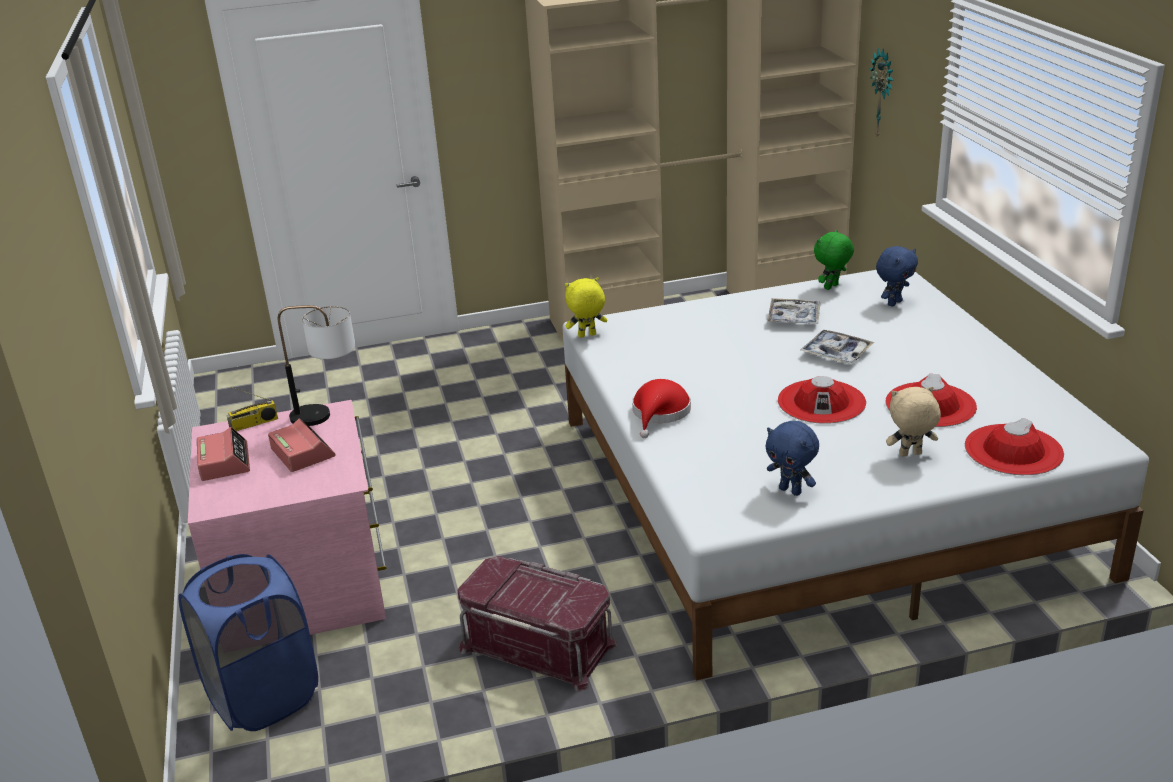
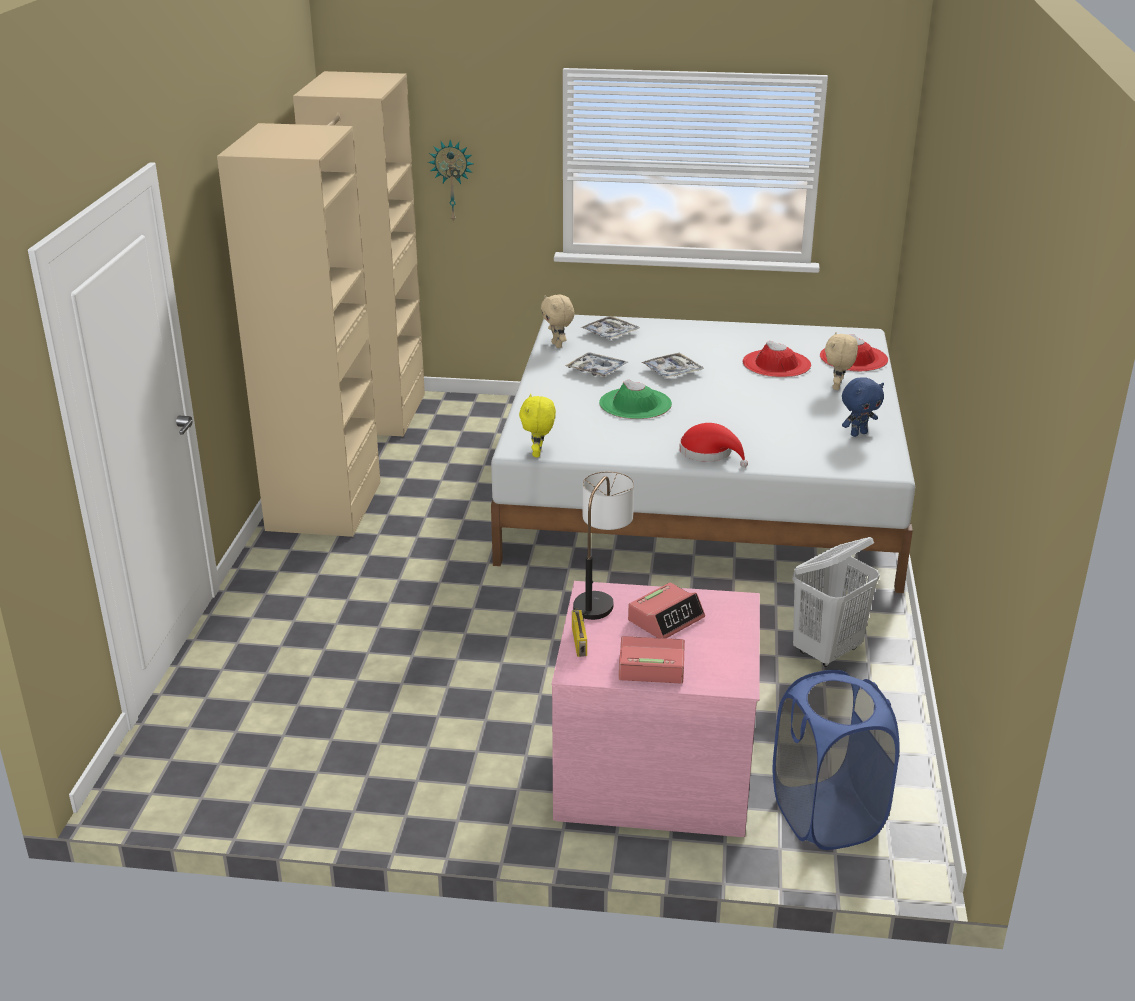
camera: 70 degrees left, 0 degrees up
(302, 453) = (666, 619): alarm clock -> alarm clock turned 150 degrees clockwise
(539, 645) = (827, 651): red storage box -> white laundry basket
(735, 353) = (635, 404): none -> green hat
(821, 402) = (742, 394): red hat -> none
(832, 287) = (558, 345): green plush toy -> beige plush toy
(894, 303) = (610, 333): blue plush toy -> tray

